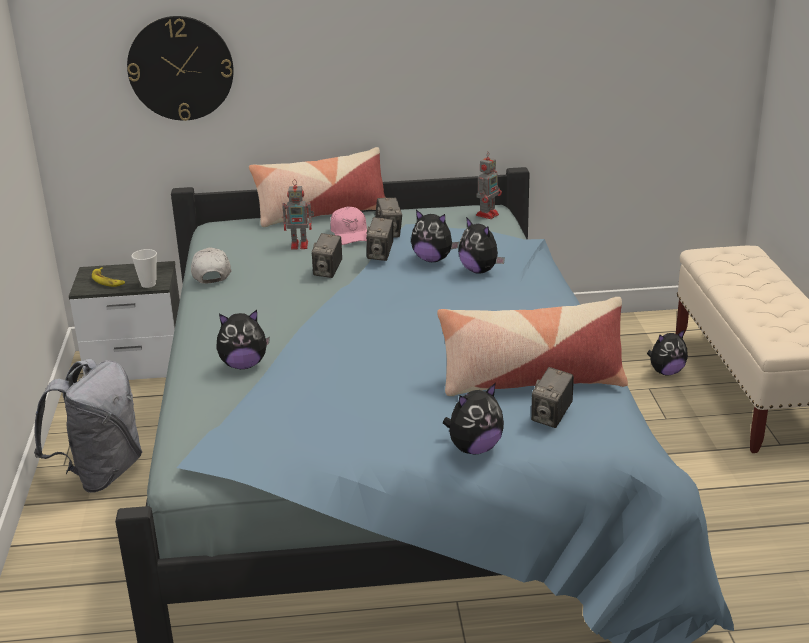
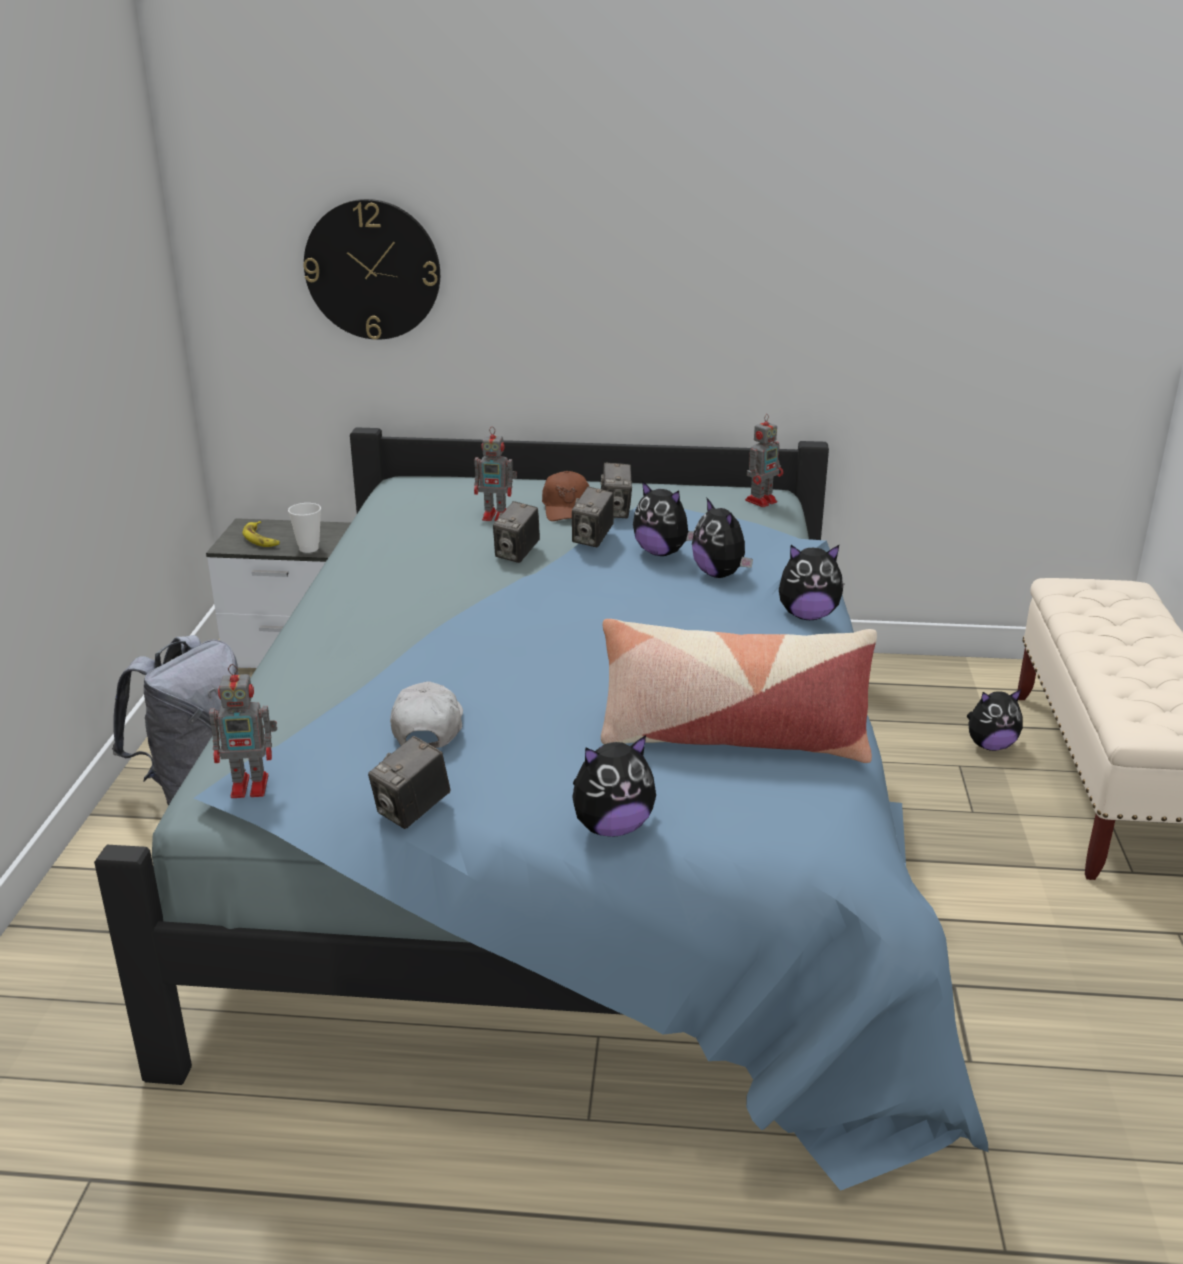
camera: 10 degrees right, 0 degrees up
(211, 273) = (367, 541): white cap -> white cap (428, 727)
(215, 454) = (252, 786): none -> toy robot
(244, 365) = (352, 666): plush toy -> plush toy (807, 615)
(322, 214) = (542, 479): pillow -> none
(350, 234) = (567, 509): pink cap -> brown cap
(551, 417) = (742, 795): camera -> camera (412, 811)

